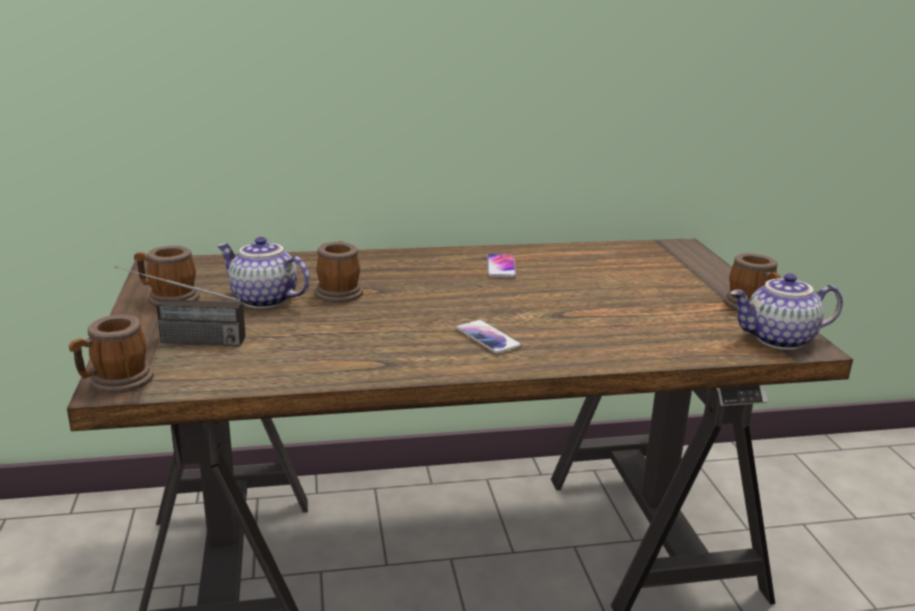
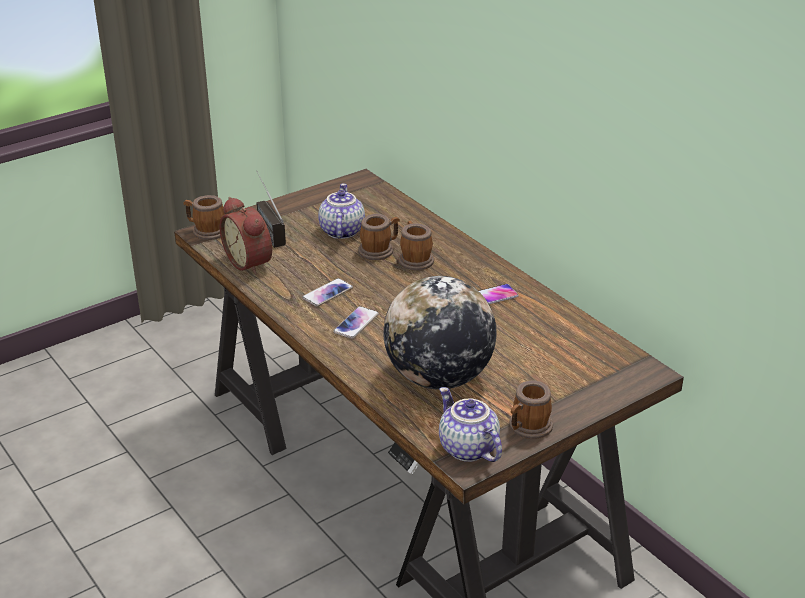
camera: 65 degrees right, 10 degrees up
(168, 298) = (315, 202): mug -> mug (414, 259)
(257, 368) = (251, 262): none -> alarm clock
(400, 338) = (327, 293): none -> phone
(637, 323) = (438, 378): none -> globe

